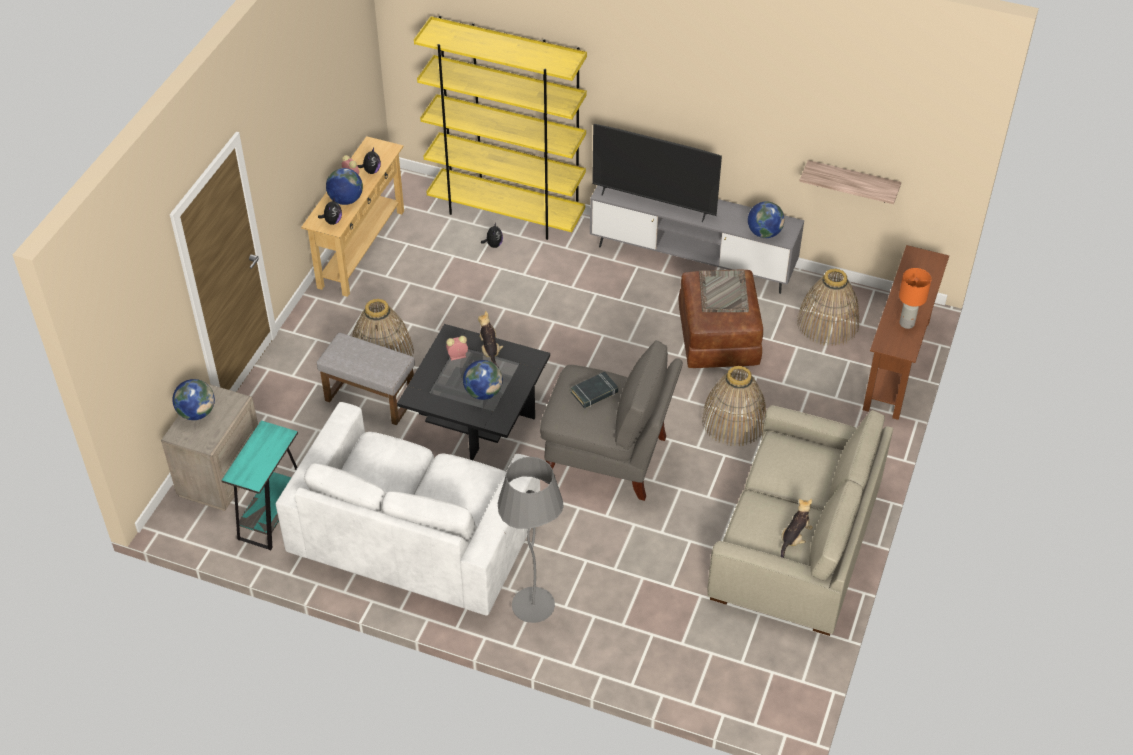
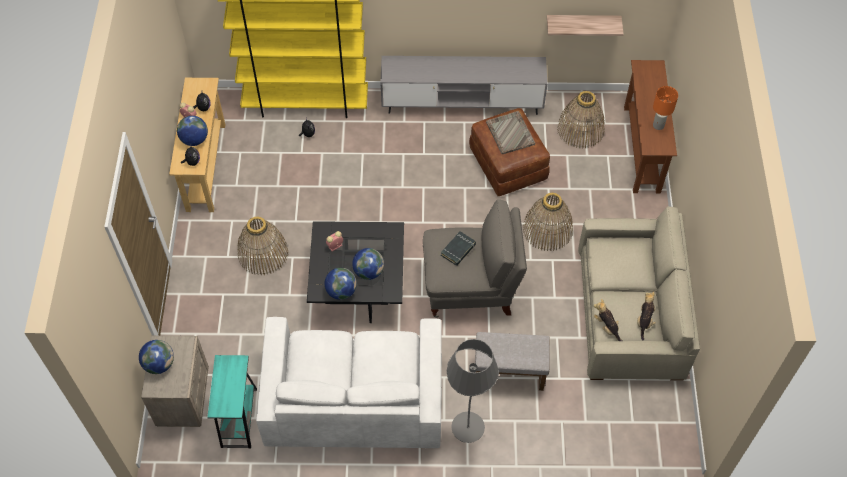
camera: 20 degrees left, 10 degrees up
(369, 399) = (269, 295): grey ottoman -> grey ottoman (508, 373)
(490, 351) = (358, 234): plush toy -> plush toy (607, 327)
(654, 204) = (430, 74): television -> none
(764, 233) = (522, 76): globe -> globe (341, 291)

